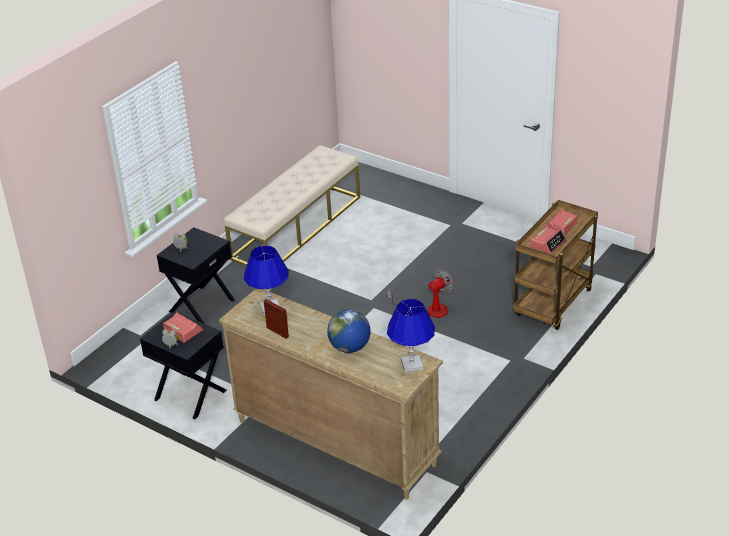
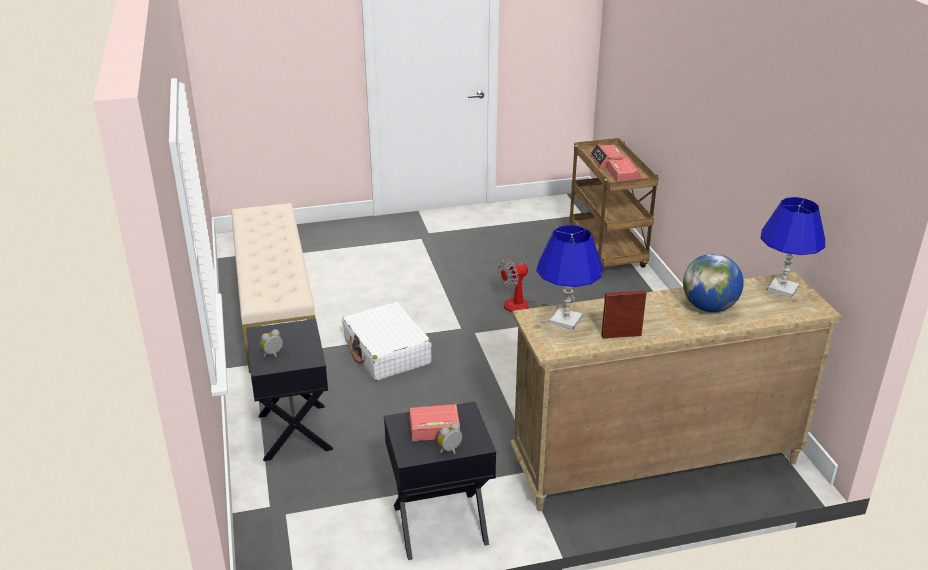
camera: 50 degrees left, 5 degrees down
(309, 290) = (387, 352): none -> white suitcase
(429, 310) = (525, 308): fan -> fan turned 120 degrees counterclockwise

